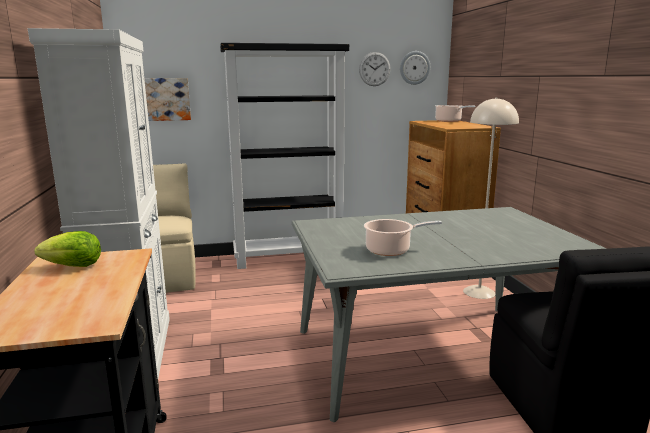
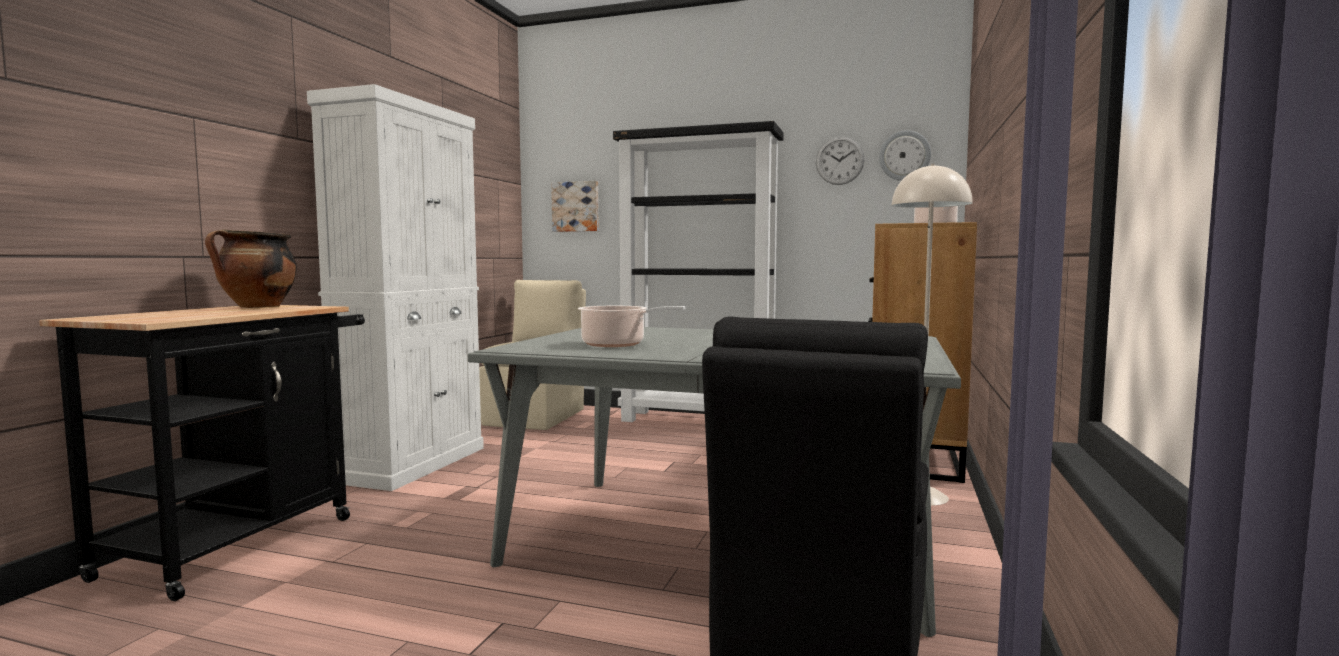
camera: 30 degrees right, 10 degrees down
(74, 266) = (257, 307): lettuce -> cooking pot

